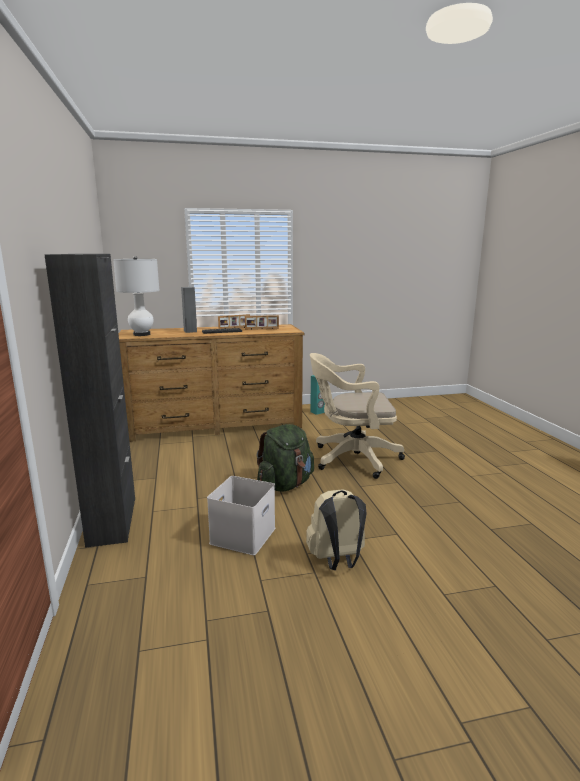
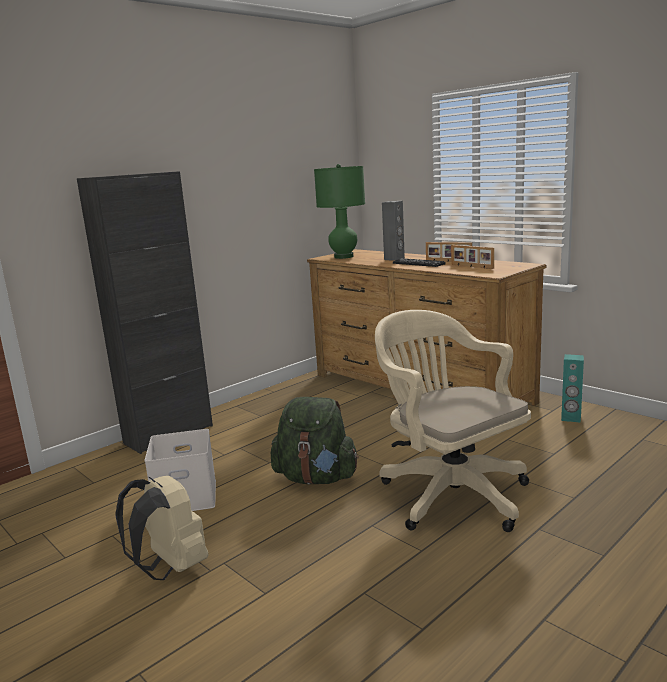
camera: 60 degrees right, 0 degrees up
(142, 334) = (344, 257): white table lamp -> green table lamp

